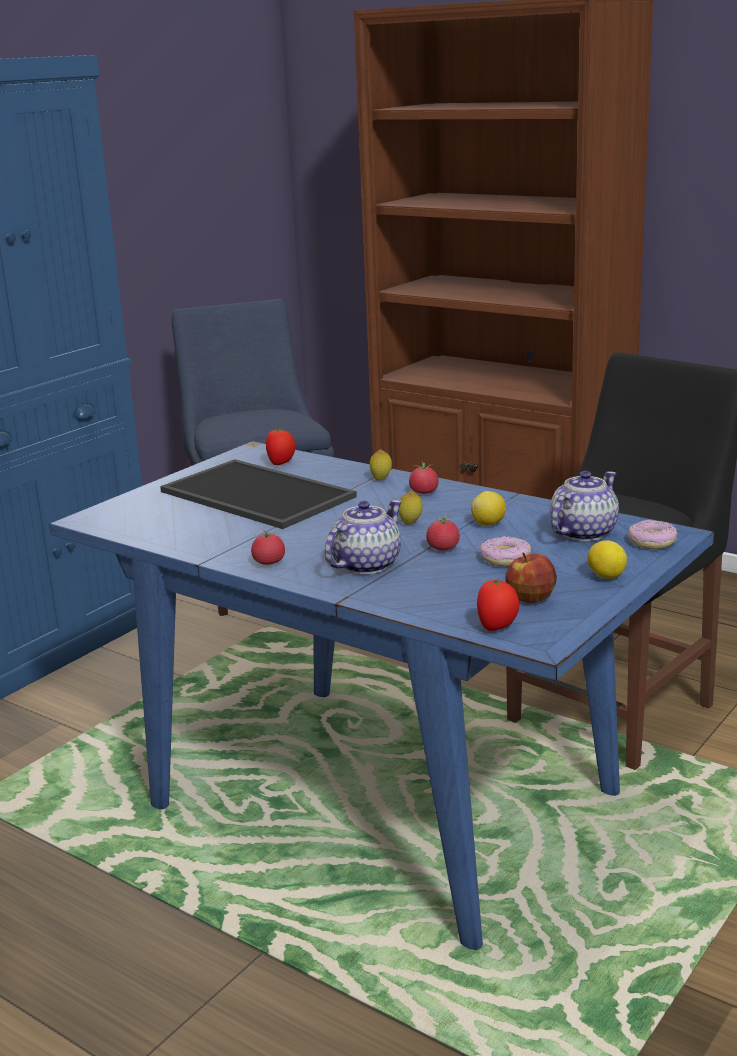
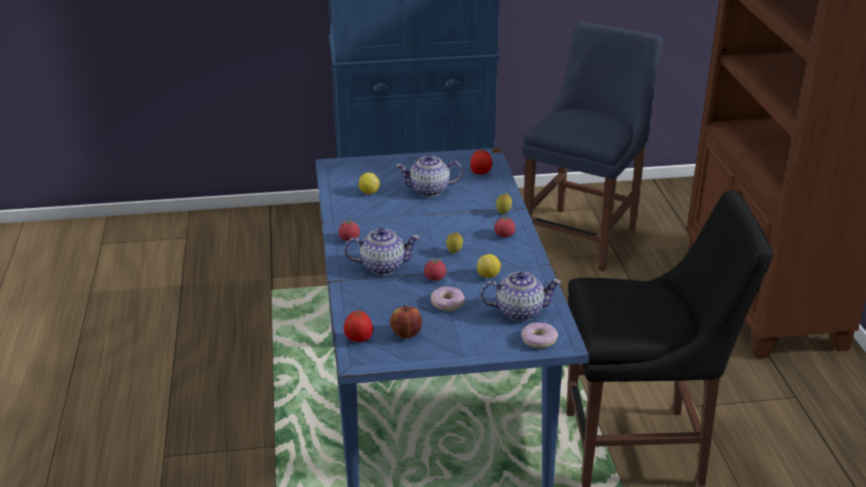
camera: 45 degrees right, 10 degrees up
(260, 494) = (430, 190): tray -> teapot
(605, 577) = (466, 345): lemon -> lemon (369, 192)

